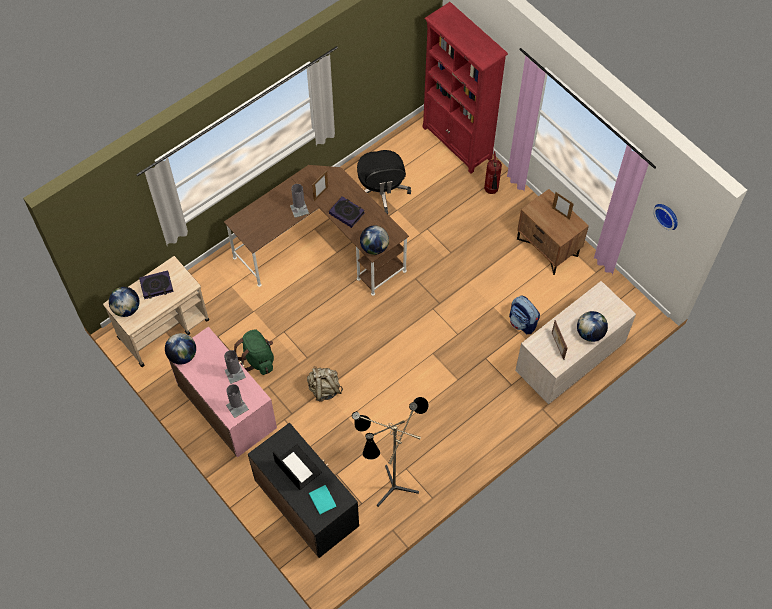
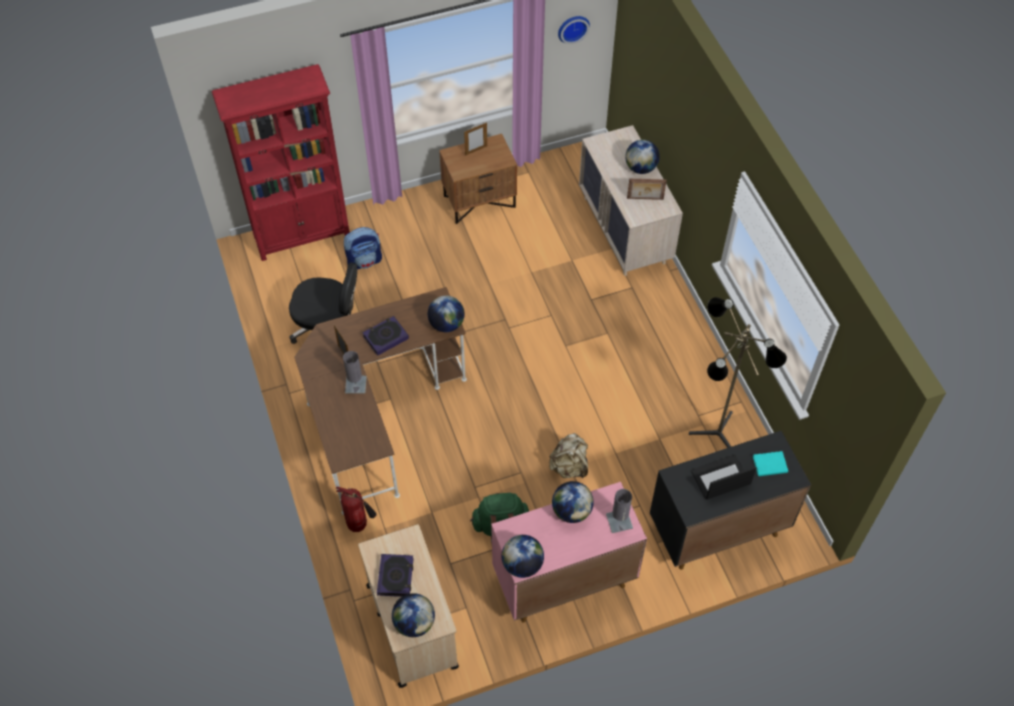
camera: 70 degrees left, 5 degrees down
(235, 374) = (571, 511): grey table lamp -> globe
(491, 191) = (383, 225): fire extinguisher -> fire extinguisher (360, 525)
(522, 323) = (561, 253): backpack -> backpack (364, 261)

